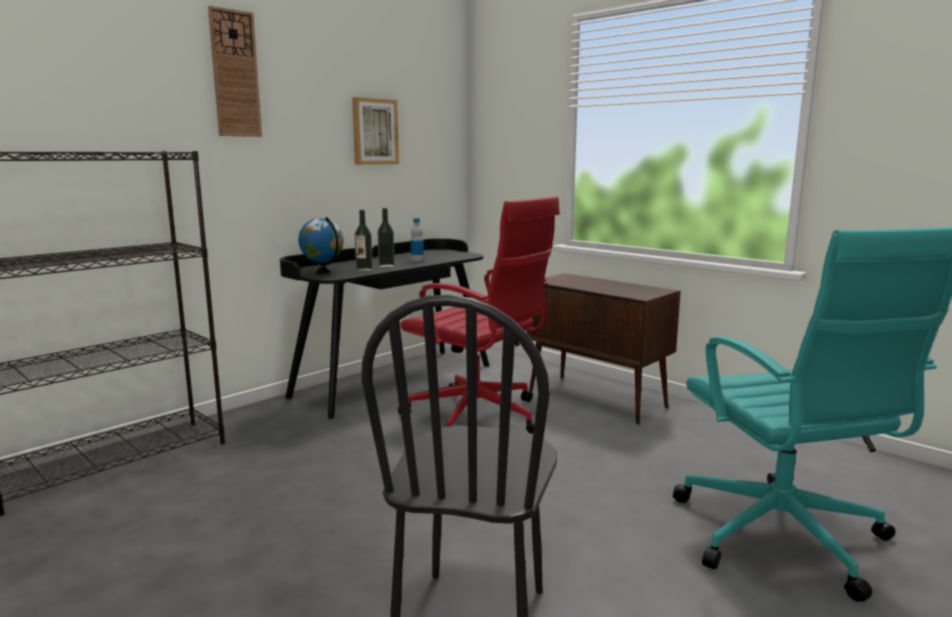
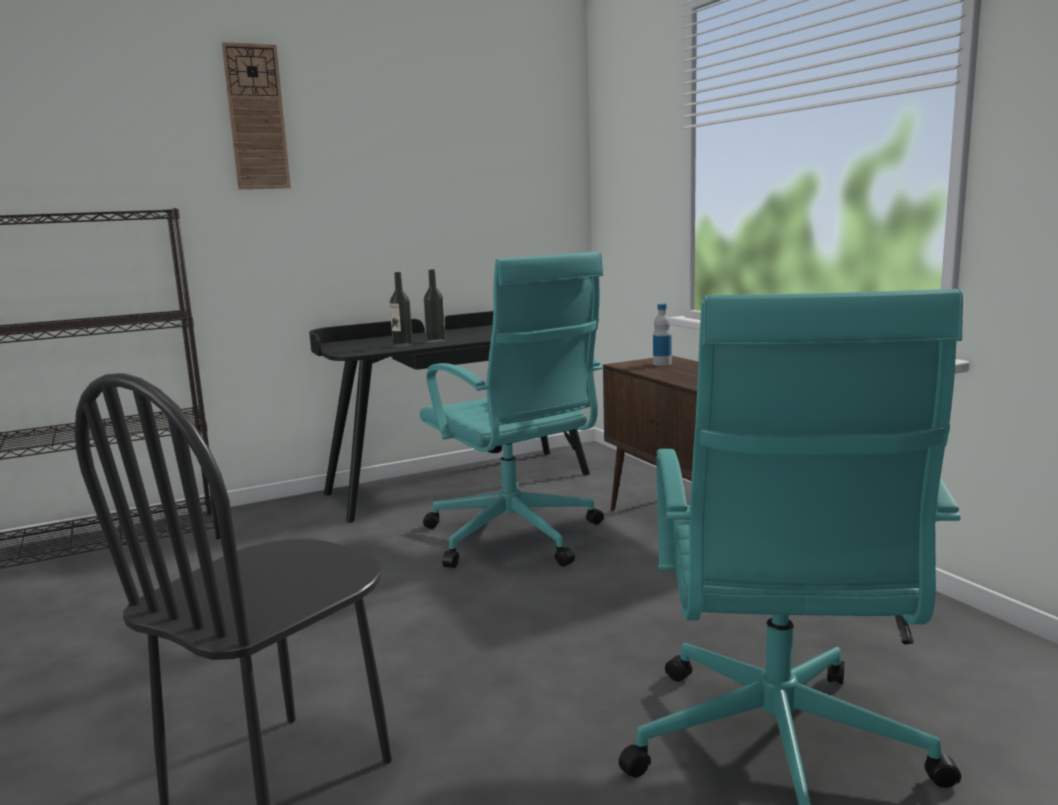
camera: 20 degrees right, 0 degrees up
(323, 272) = (353, 347): globe -> none
(374, 132) = (445, 175): picture -> none
(417, 260) = (484, 335): bottle -> bottle (662, 363)
(478, 417) = (515, 538): red office chair -> turquoise office chair

